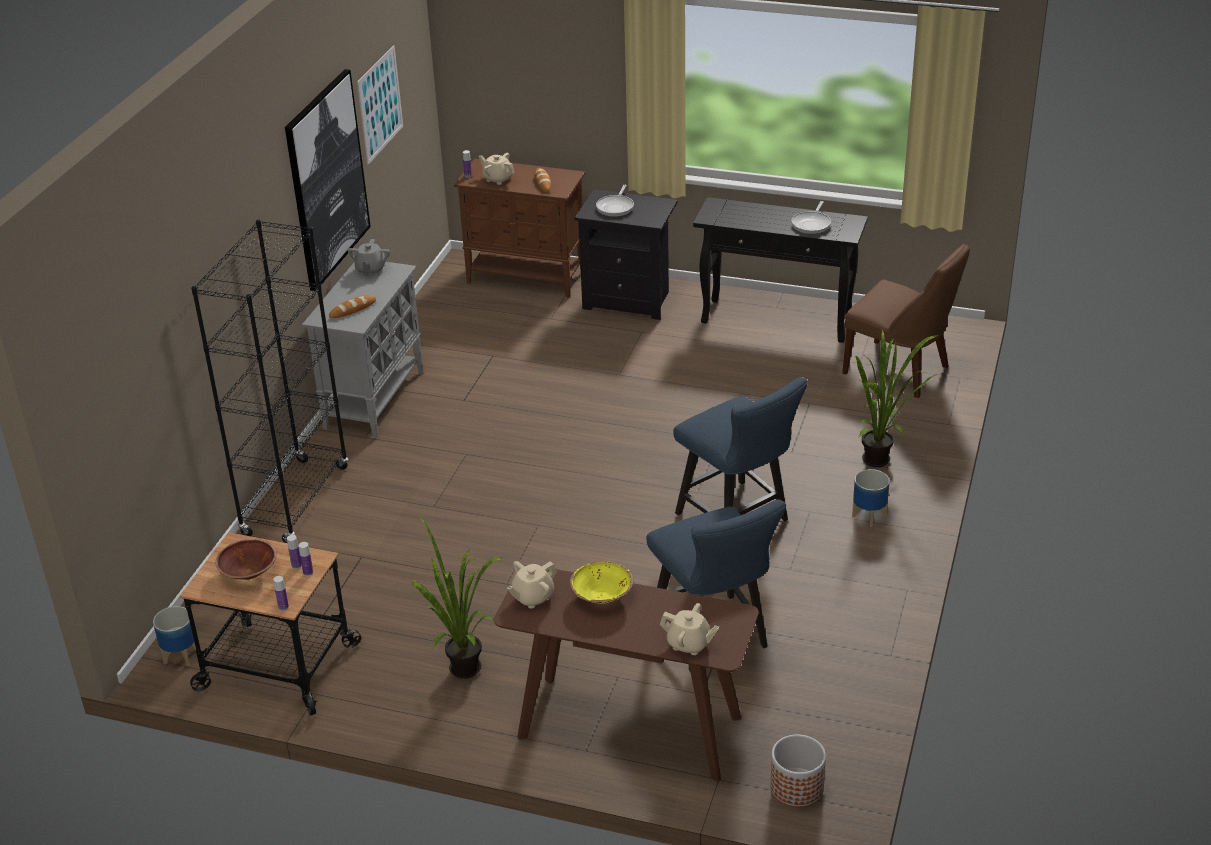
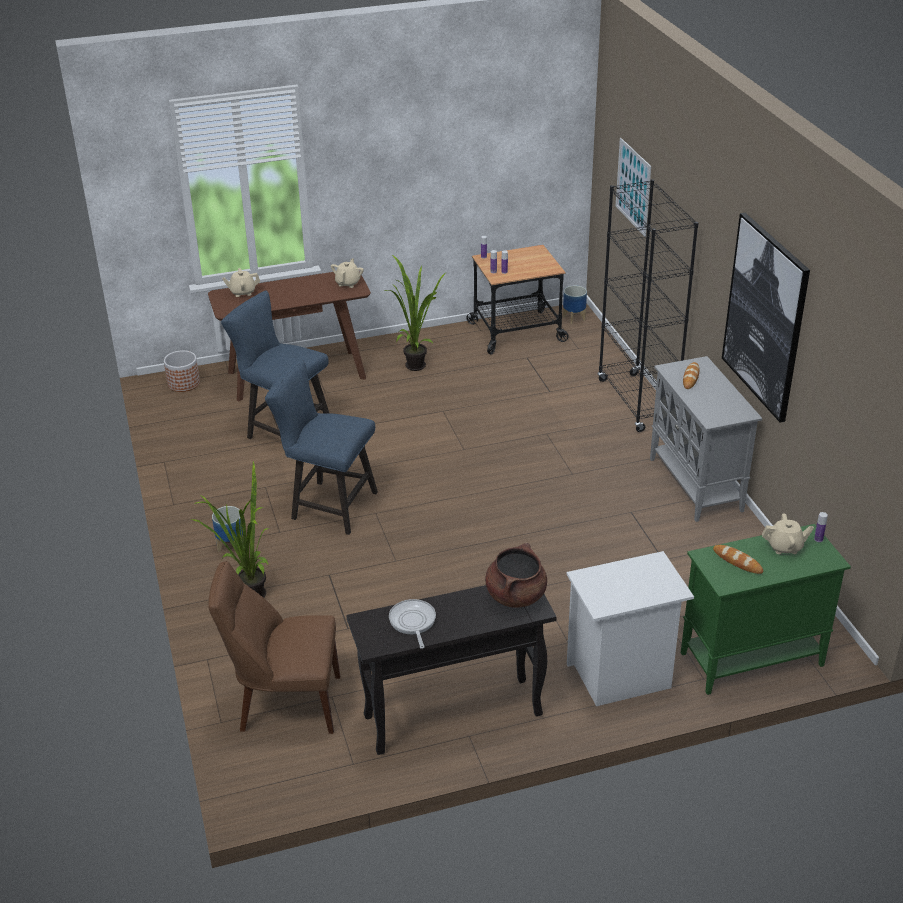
camera: 145 degrees right, 0 degrees up
(249, 572) = (524, 262): brown bowl -> none
(370, 269) = (733, 411): grey teapot -> none
(380, 104) = (836, 368): picture -> picture (633, 186)
(527, 277) = (750, 660): brown cabinet -> green cabinet
(602, 595) = (310, 295): yellow bowl -> none
(616, 207) = (640, 580): frying pan -> none
(629, 300) = (621, 676): black nightstand -> white nightstand
(721, 215) = (516, 595): none -> brown cooking pot

